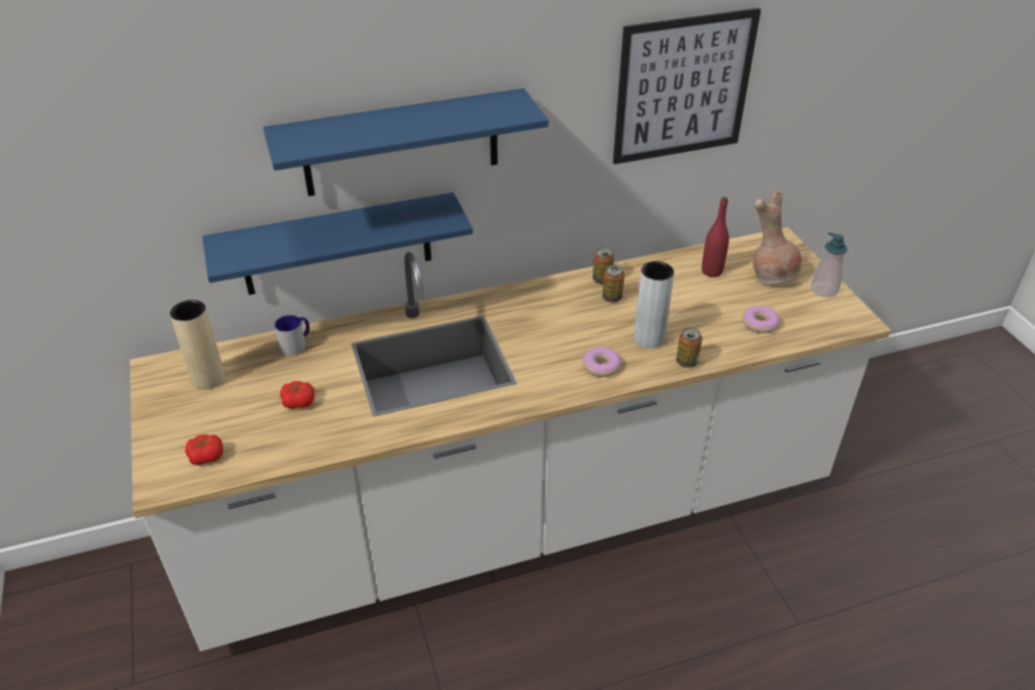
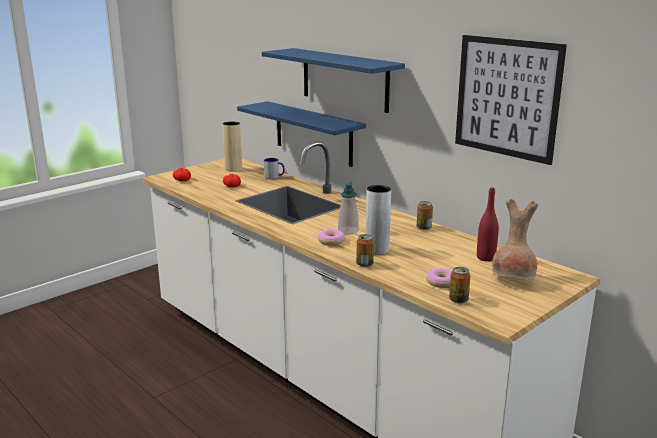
camera: 65 degrees right, 20 degrees down
(612, 297) = (407, 233): can -> can (458, 300)
(824, 290) = (526, 302): soap dispenser -> soap dispenser (348, 231)

